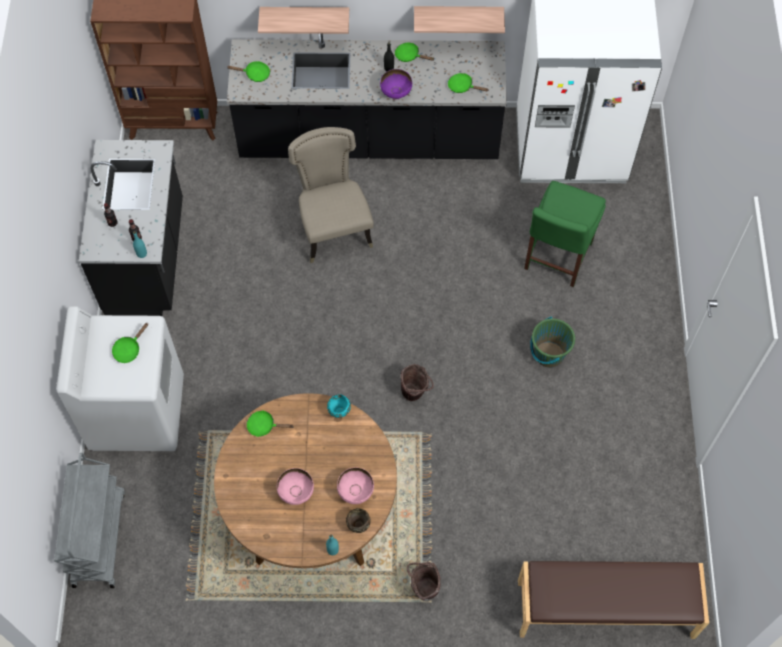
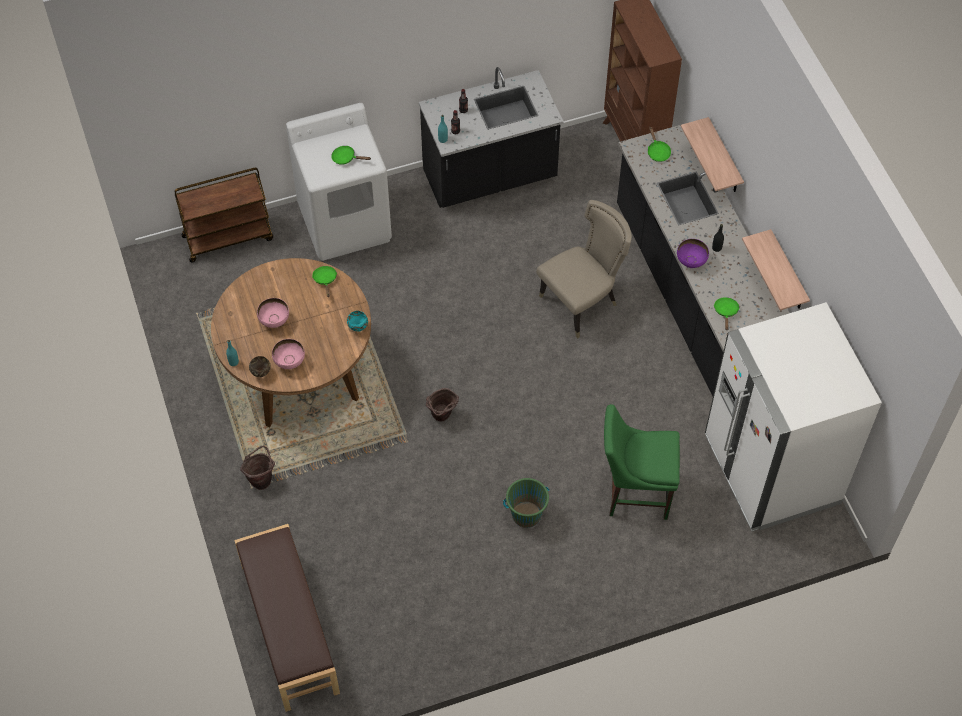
camera: 70 degrees right, 5 degrees down
(98, 537) = (228, 237): grey cart -> brown cart
(409, 56) = (739, 260): green frying pan -> none

